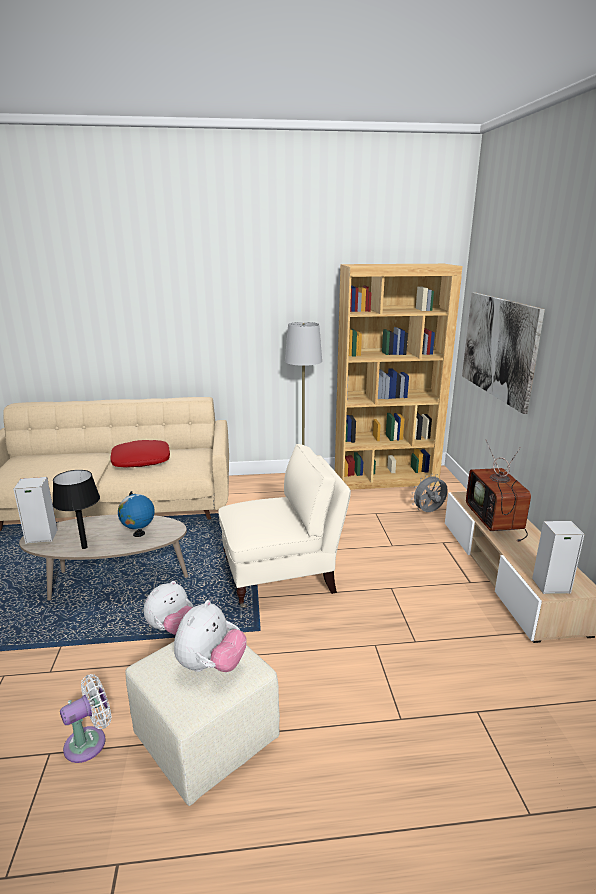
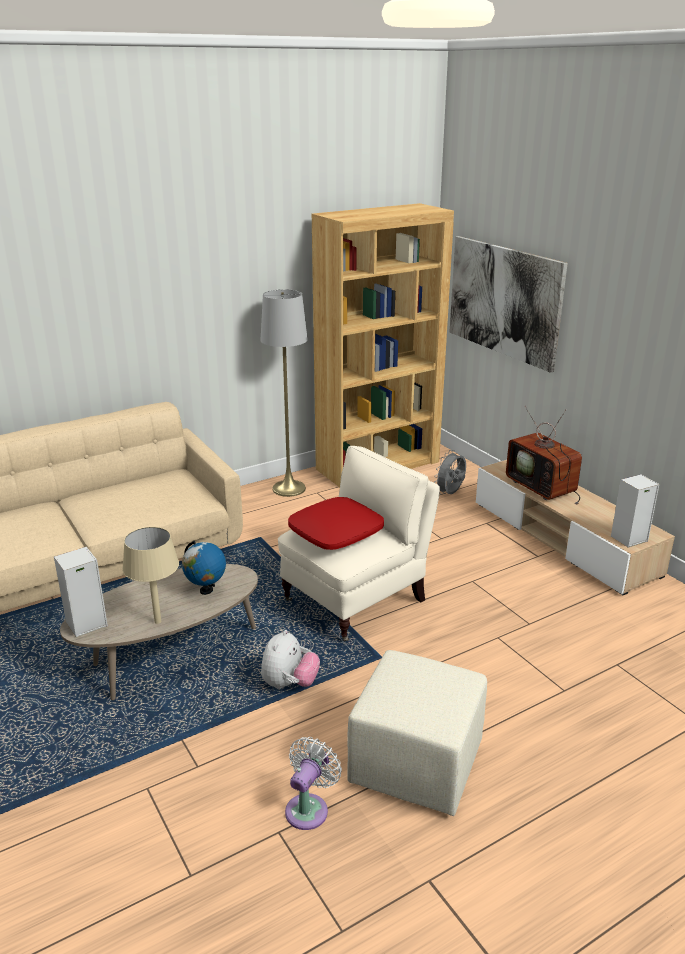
camera: 25 degrees left, 5 degrees up
(84, 547) = (157, 621): black table lamp -> beige table lamp
(141, 461) = (117, 503): red pillow -> red pillow (335, 532)
(211, 666) = (430, 687): plush toy -> none

